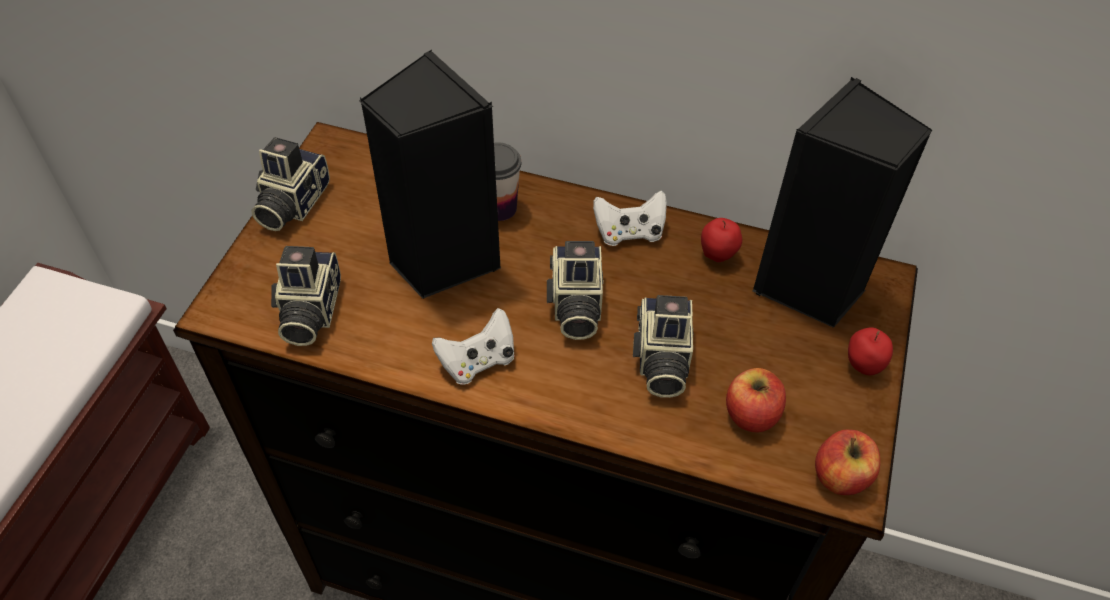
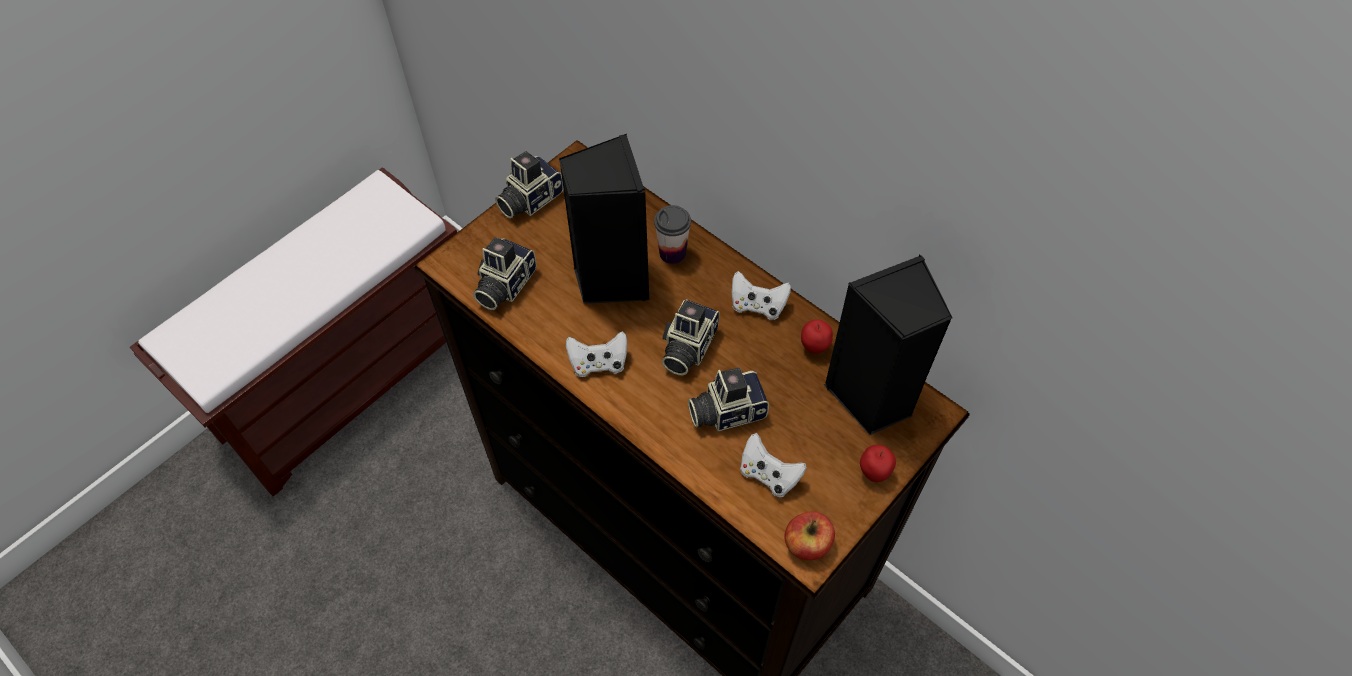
camera: 25 degrees right, 5 degrees up
(660, 360) = (726, 410): camera -> camera turned 45 degrees clockwise
(751, 414) = (768, 475): apple -> white game controller

